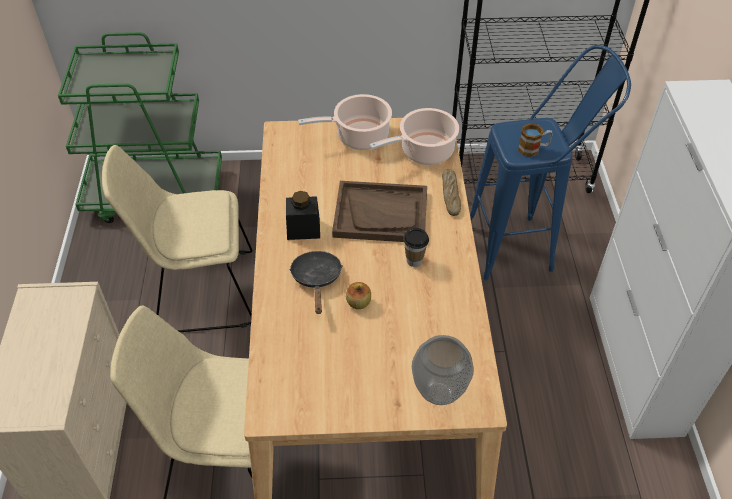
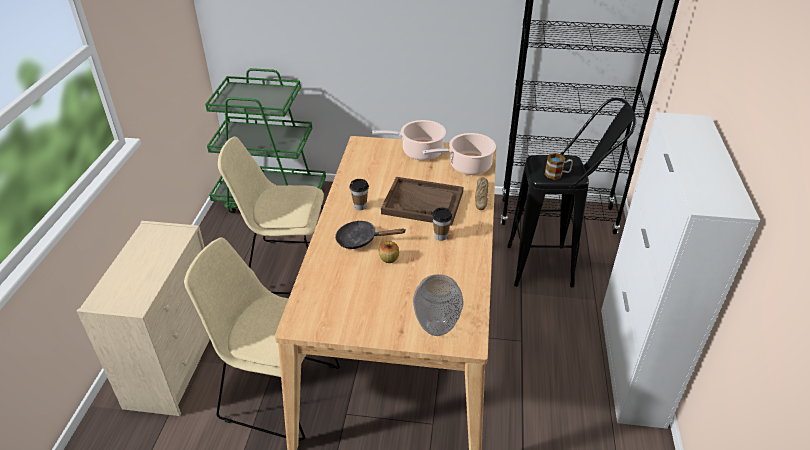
camera: 10 degrees right, 10 degrees down
(303, 229) = (360, 206): black jar -> cup
(317, 279) = (361, 240): black frying pan -> black frying pan turned 90 degrees counterclockwise
(523, 246) = (552, 266): blue stool -> black stool

